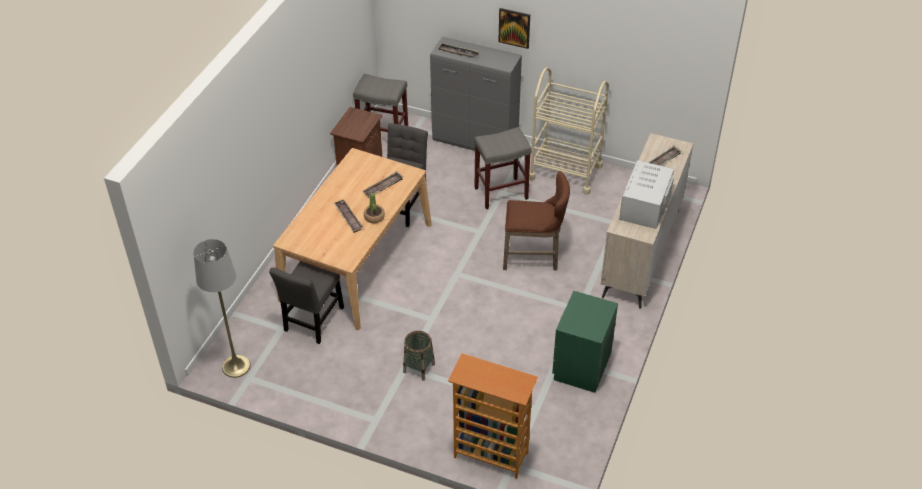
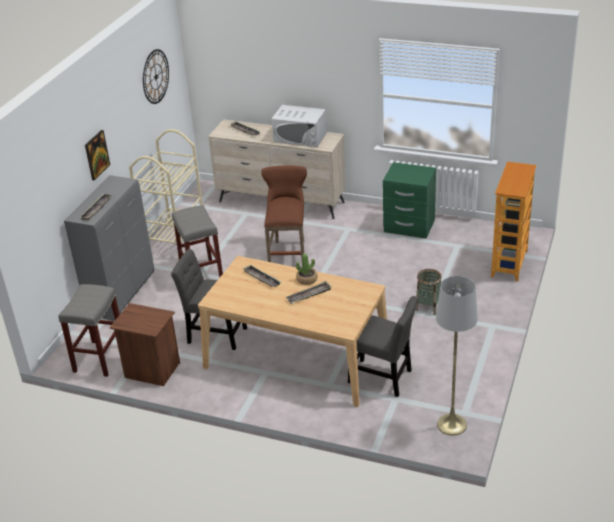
camera: 90 degrees left, 10 degrees down
(648, 37) = (155, 76): none -> wall clock

